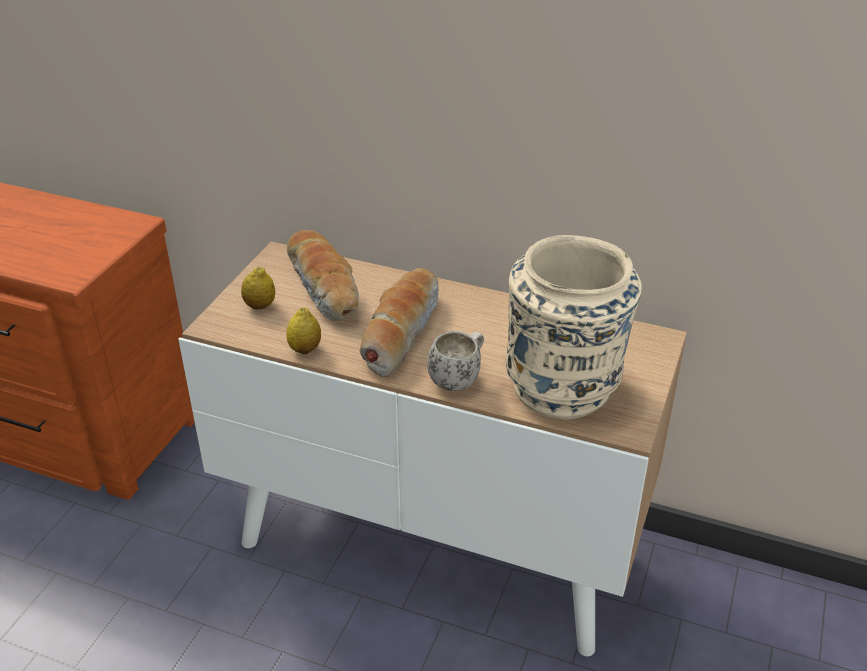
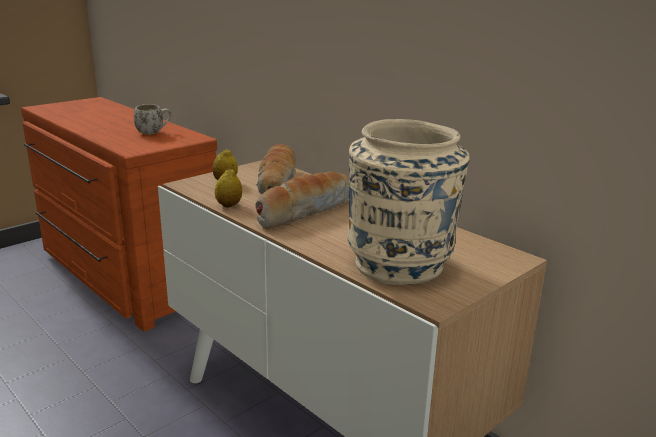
camera: 25 degrees right, 15 degrees down
(458, 378) = (320, 242): white mug -> white mug (154, 132)

